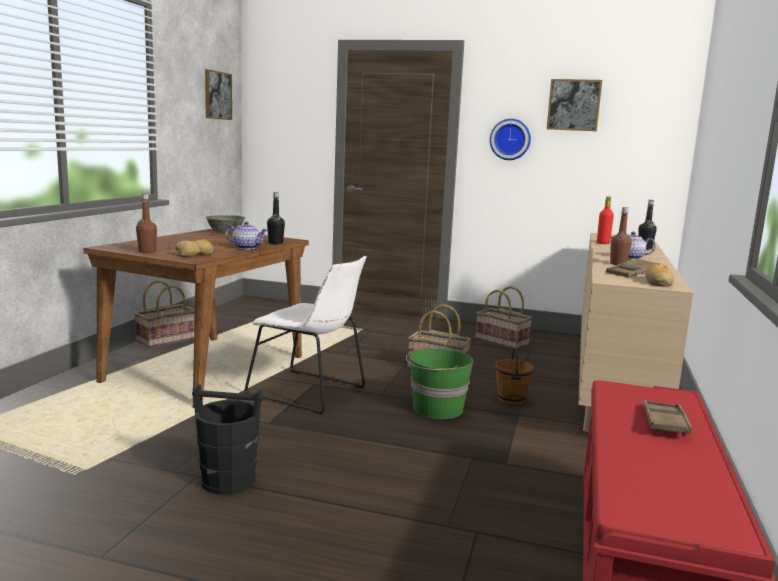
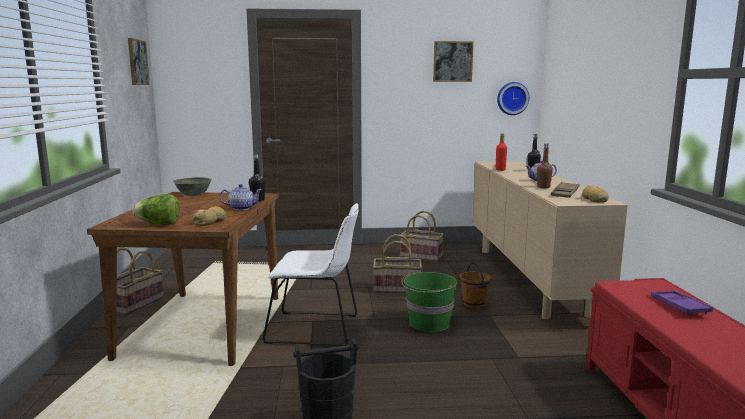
camera: 20 degrees left, 0 degrees up
(147, 251) = (159, 224): brown bottle -> lettuce
(510, 139) = (405, 91): wall clock -> wall clock (512, 98)
(665, 423) = (679, 306): brown tray -> purple tray

